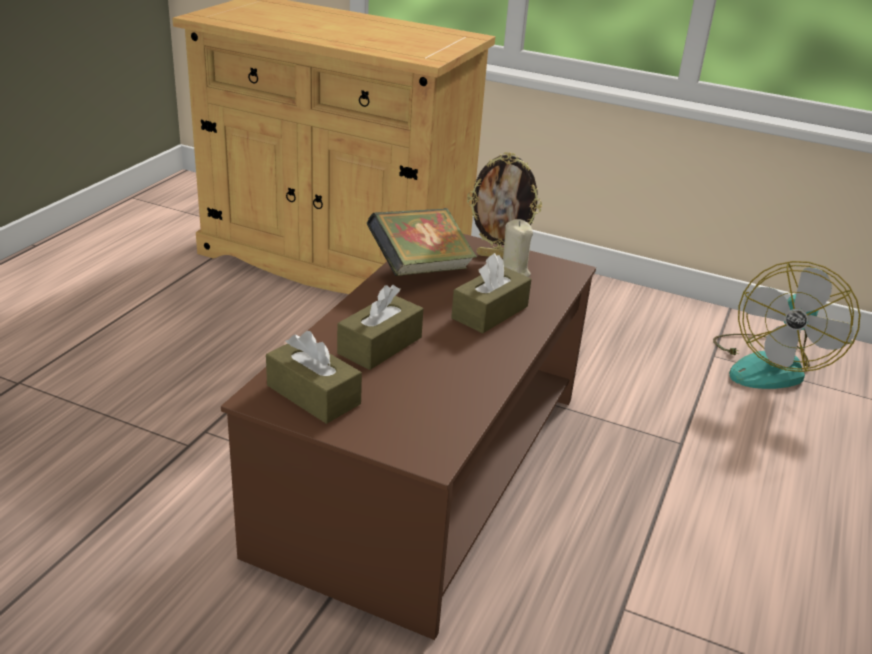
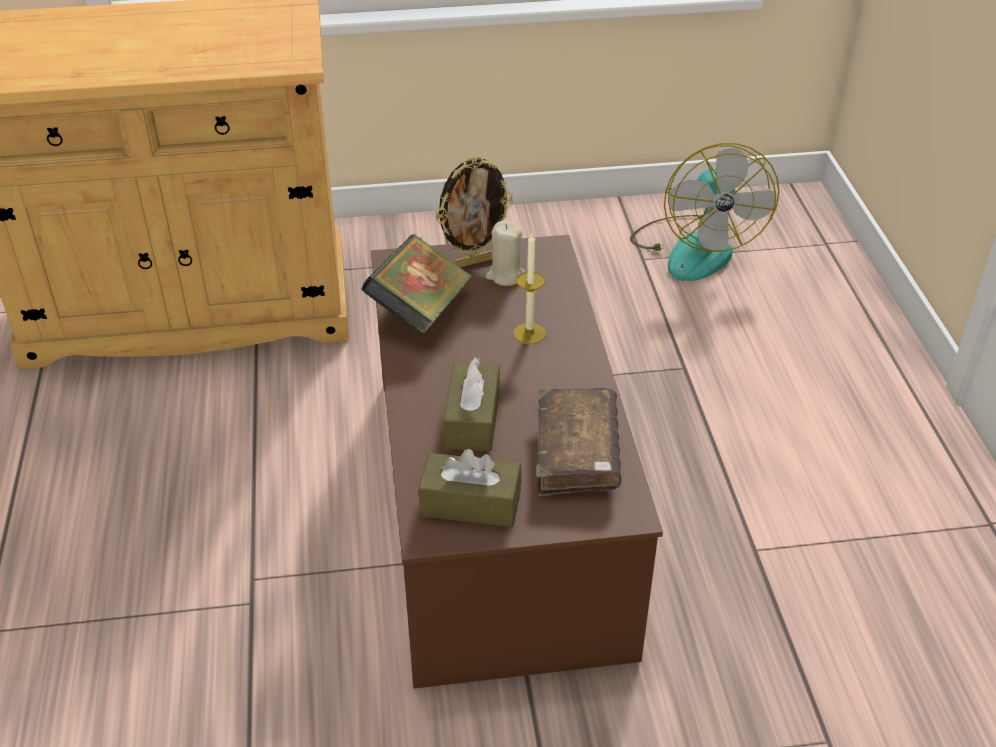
camera: 30 degrees left, 10 degrees up
(437, 400) = (576, 453): none -> brown book
(490, 312) = (529, 333): brown tissue box -> candle

